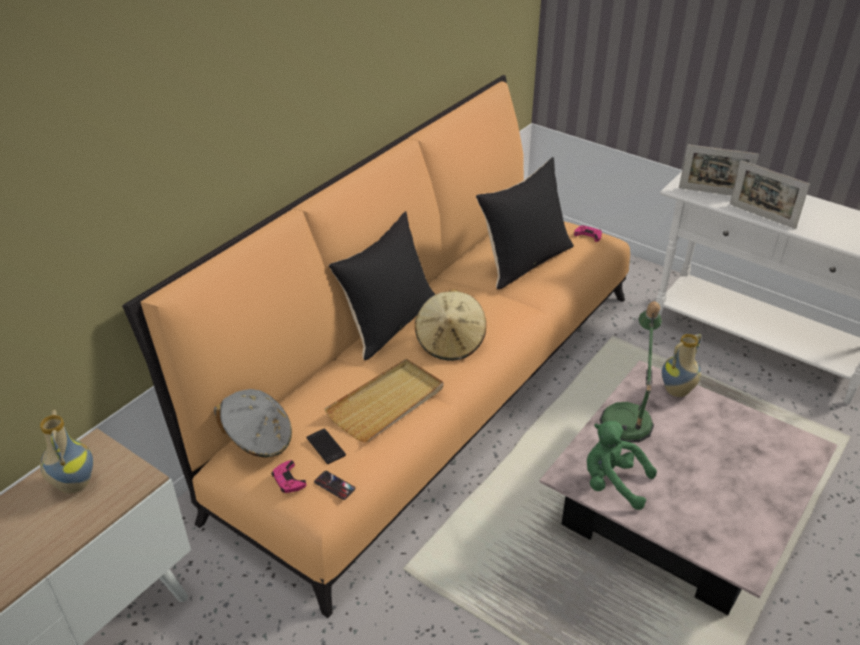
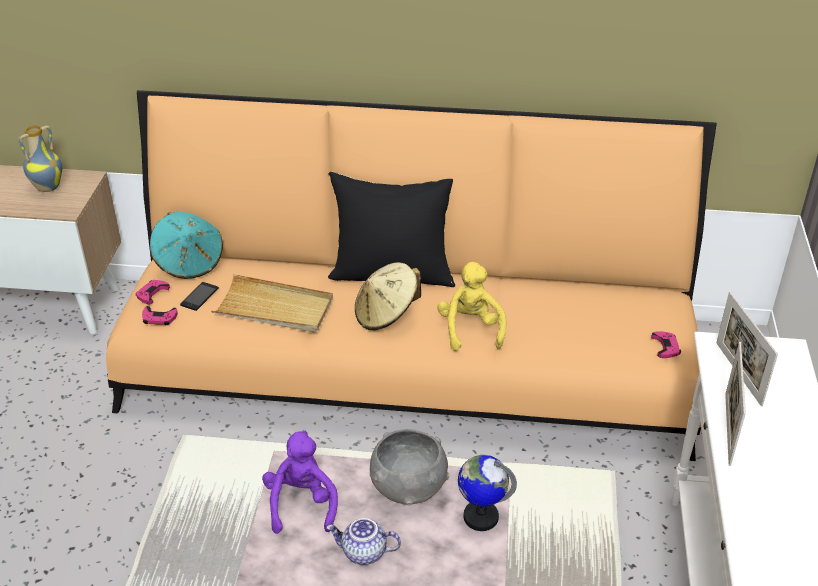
camera: 60 degrees right, 0 degrees up
(259, 439) = (189, 262): grey hat -> turquoise hat
(334, 485) = (159, 318): phone -> pink game controller
(501, 309) = (470, 329): none -> yellow plush toy
(524, 261) = (565, 317): black pillow -> none
(612, 483) = (301, 503): green plush toy -> purple plush toy
(628, 417) = (408, 488): table lamp -> grey bowl
(677, 391) = (480, 516): vase -> globe
(684, 466) = (363, 553): none -> teapot

